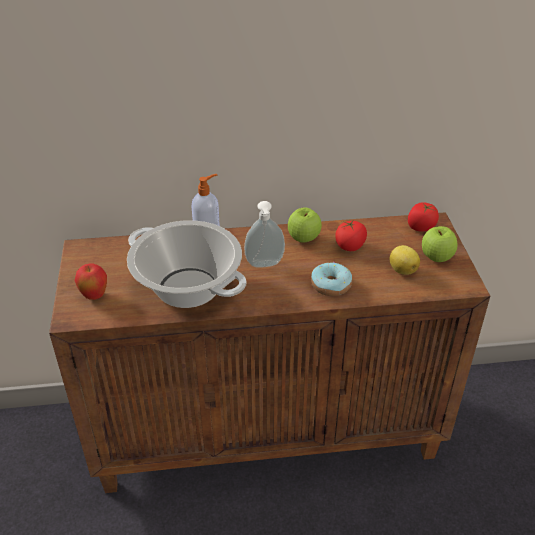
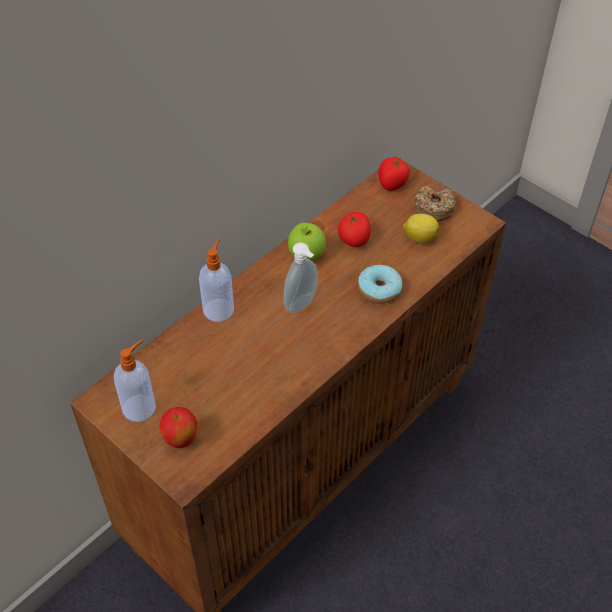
camera: 40 degrees left, 10 degrees up
(96, 264) = (140, 407): none -> soap dispenser
(187, 288) = (260, 374): cooking pot -> none
(436, 257) = (434, 209): apple -> donut

